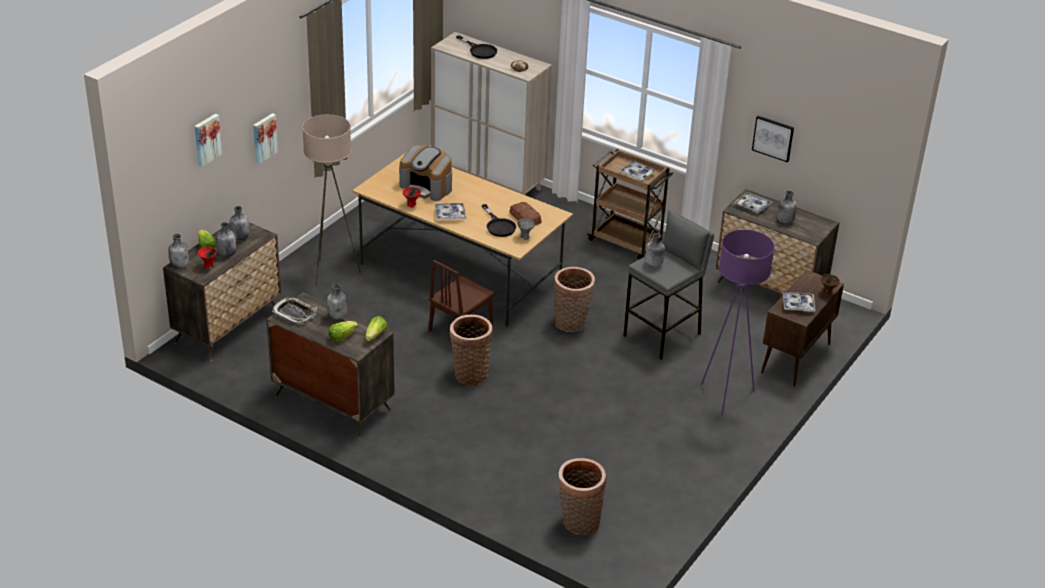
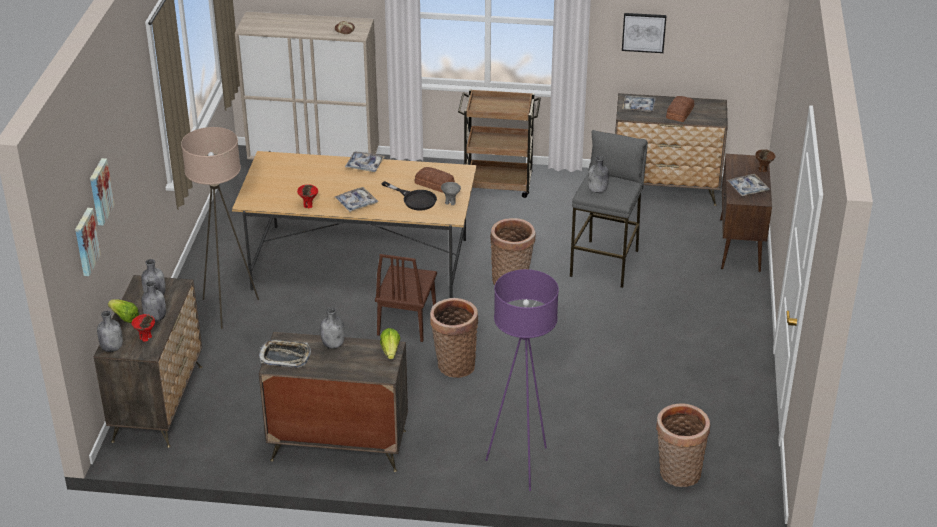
camera: 25 degrees left, 0 degrees up
(264, 138) = (135, 175): picture -> picture (85, 241)
(342, 337) = (357, 364): lettuce -> none
(427, 187) = (308, 182): coffee machine -> none
(480, 50) = (289, 23): black frying pan -> none
(637, 174) = (506, 108): tray -> tray (364, 165)
(726, 396) = (709, 302): purple floor lamp -> purple floor lamp (521, 465)
(784, 221) = (679, 113): grey bottle -> bread

